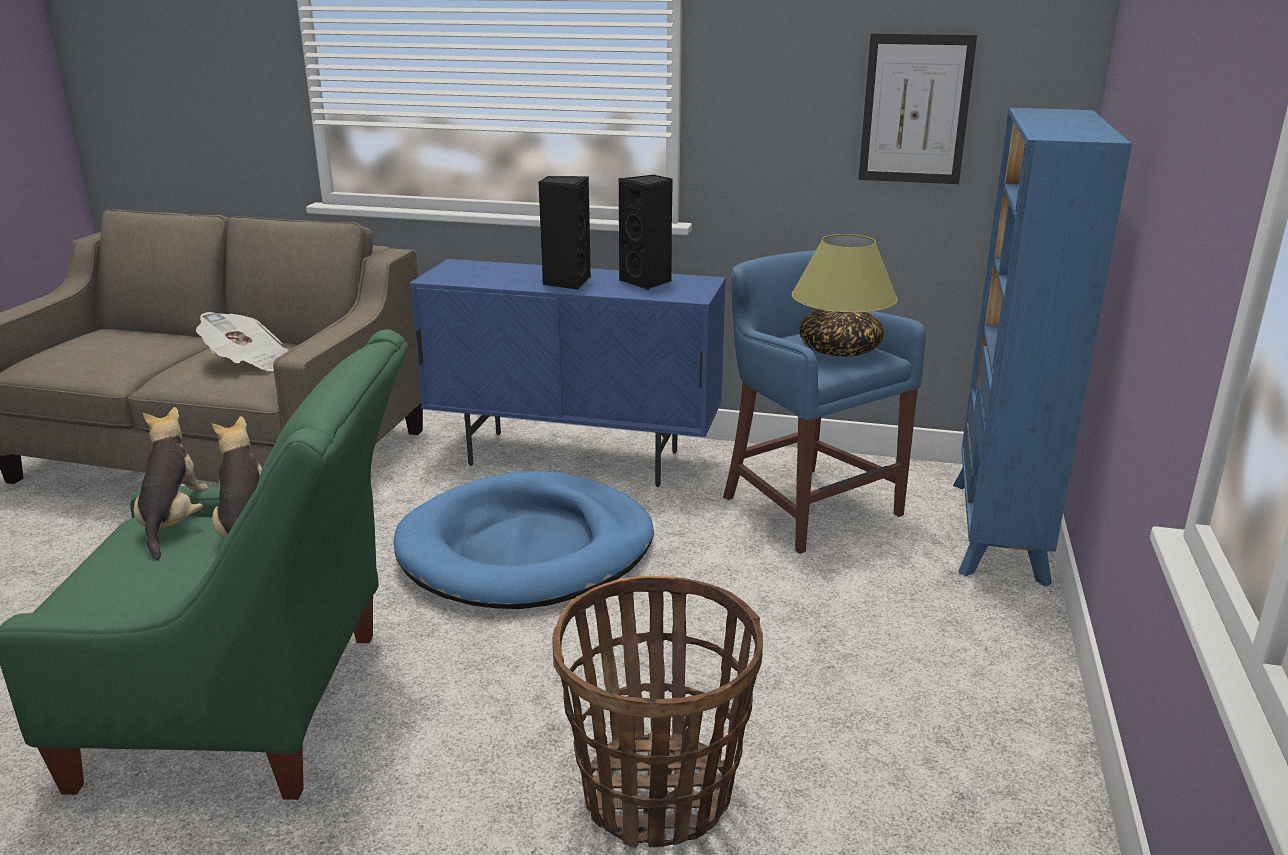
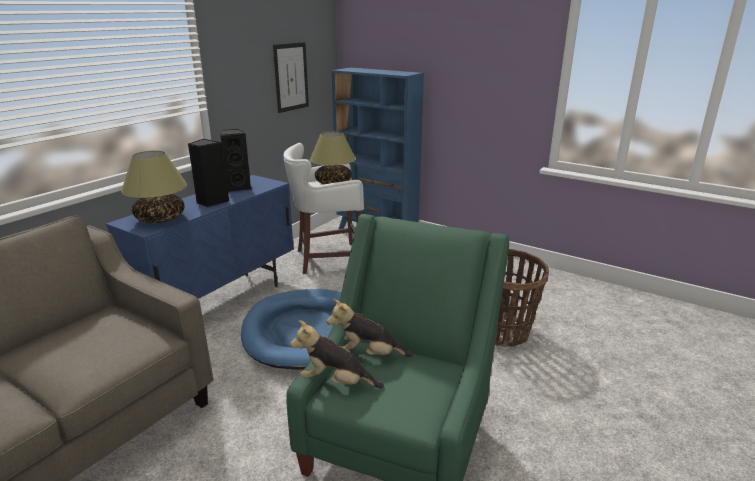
camera: 70 degrees left, 0 degrees up
(247, 362) = (96, 341): newspaper -> none
(478, 274) = (160, 218): none -> table lamp
(805, 505) = (327, 259): blue stool -> white stool

